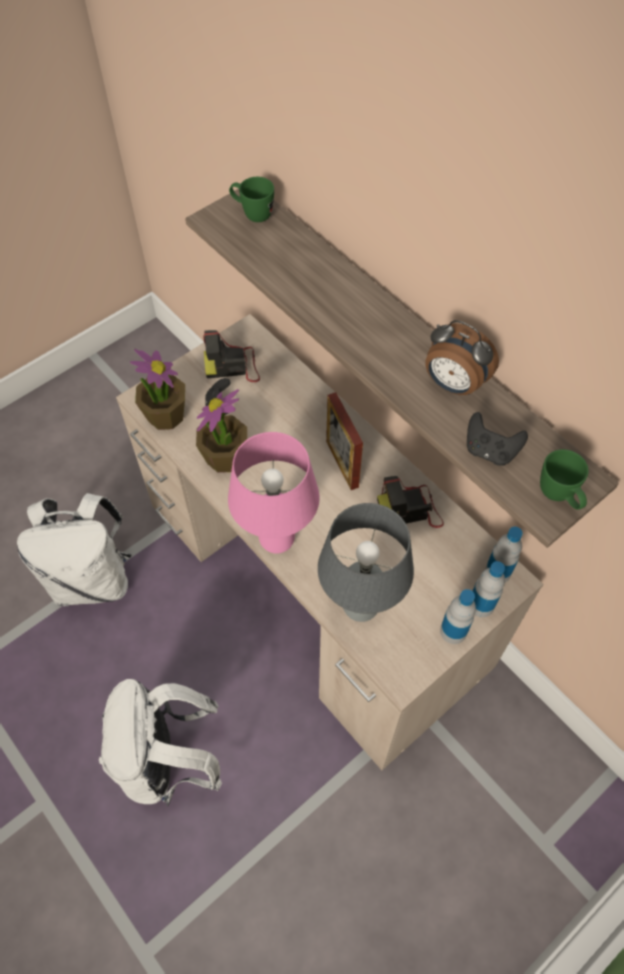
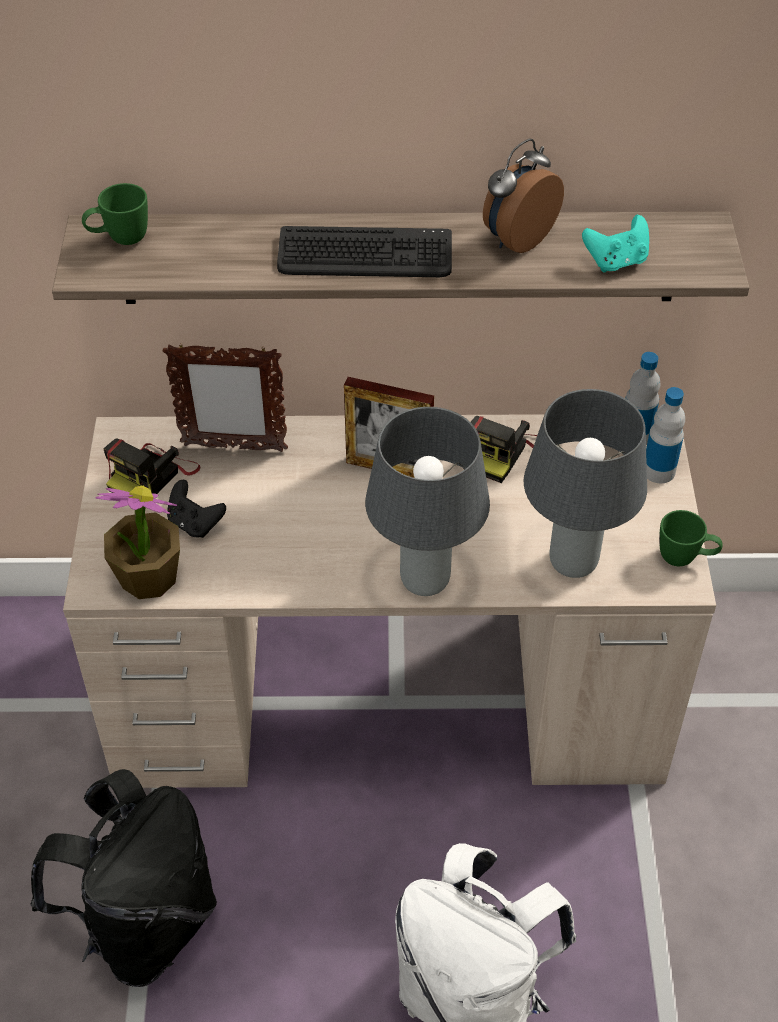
camera: 50 degrees left, 10 degrees down
(92, 578) = (144, 924): white backpack -> black backpack
(225, 457) = (270, 559): potted plant -> none
(278, 540) = (425, 579): pink table lamp -> grey table lamp
(286, 384) = (233, 447): none -> picture frame
(355, 323) = (365, 255): none -> keyboard
(453, 385) = (516, 238): alarm clock -> alarm clock turned 150 degrees clockwise
(453, 631) = (667, 510): bottle -> none
(490, 451) = (616, 261): black game controller -> turquoise game controller
(559, 497) = (709, 252): green mug -> green mug (685, 558)

